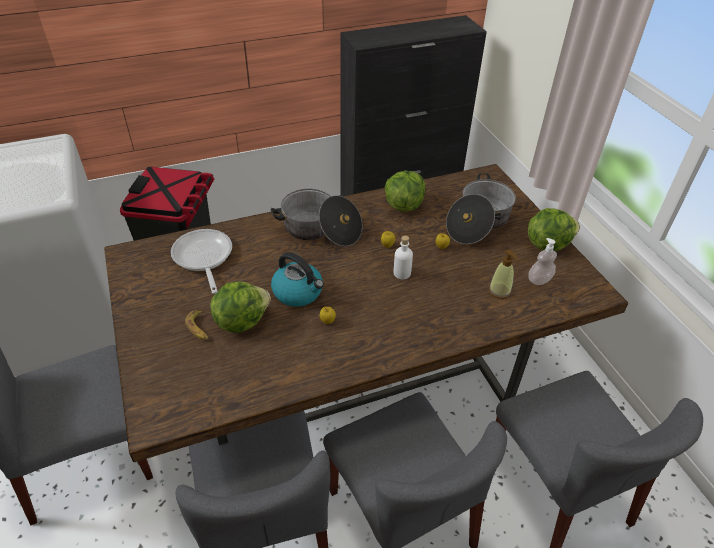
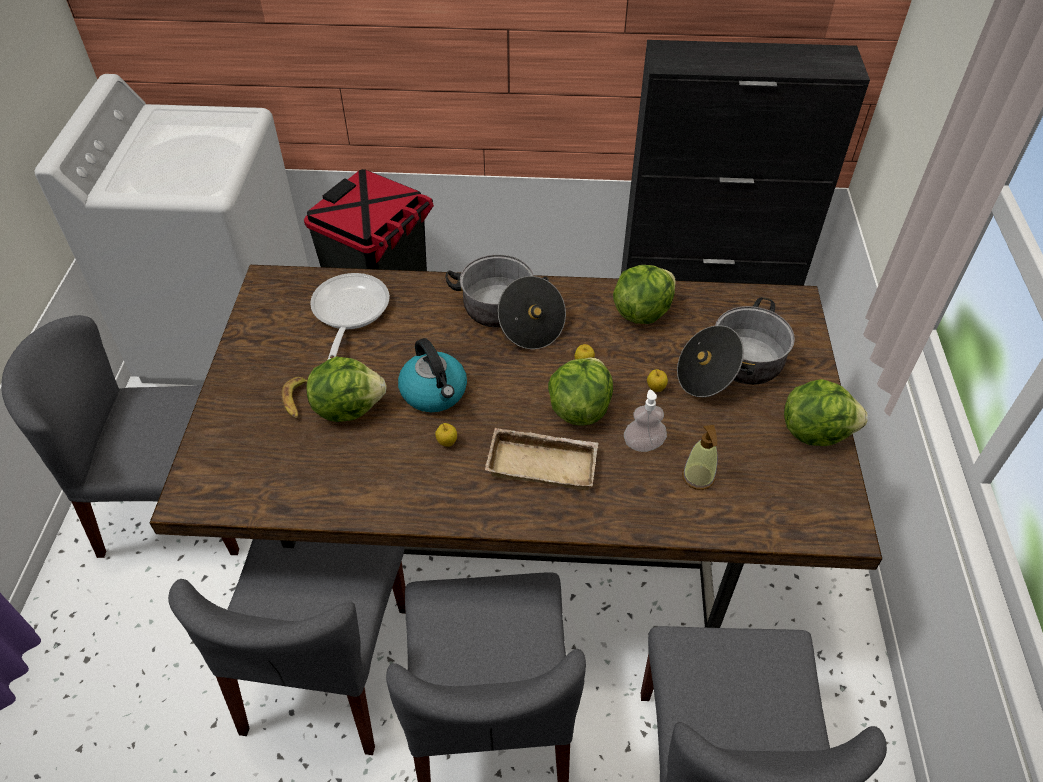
camera: 25 degrees right, 5 degrees up
(400, 313) = (544, 462): none -> beige tray
(402, 273) = (579, 408): white bottle -> lettuce
(539, 280) = (766, 480): soap dispenser -> soap dispenser (643, 444)

